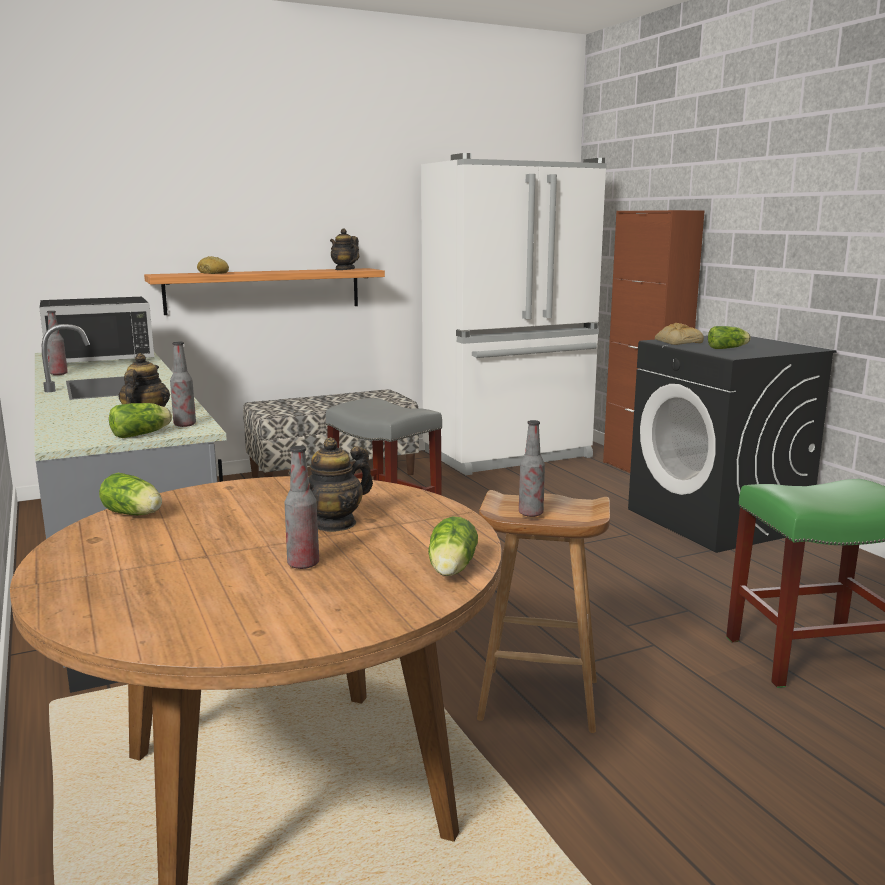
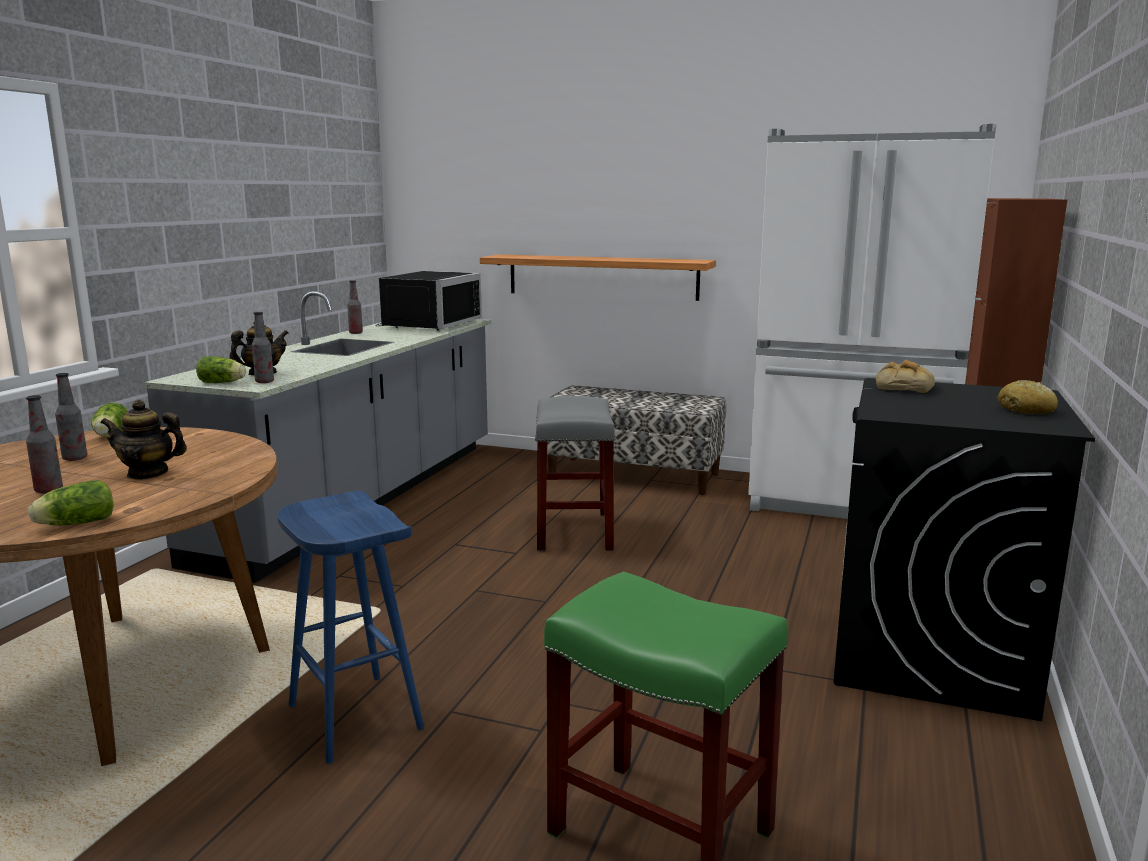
camera: 45 degrees right, 0 degrees up
(100, 357) = (426, 324): black microwave -> black microwave turned 90 degrees counterclockwise
(213, 273) = (543, 257): bread -> bread (1026, 410)
(344, 269) = (675, 260): teapot -> none
(531, 513) = (319, 518): bottle -> bottle (75, 458)
(537, 700) = (352, 716): brown stool -> blue stool
(728, 348) = (929, 405): lettuce -> none

